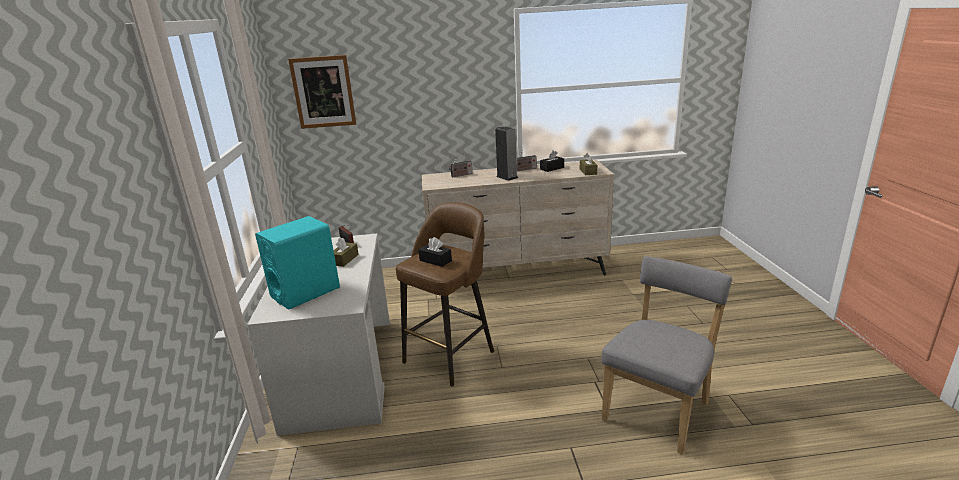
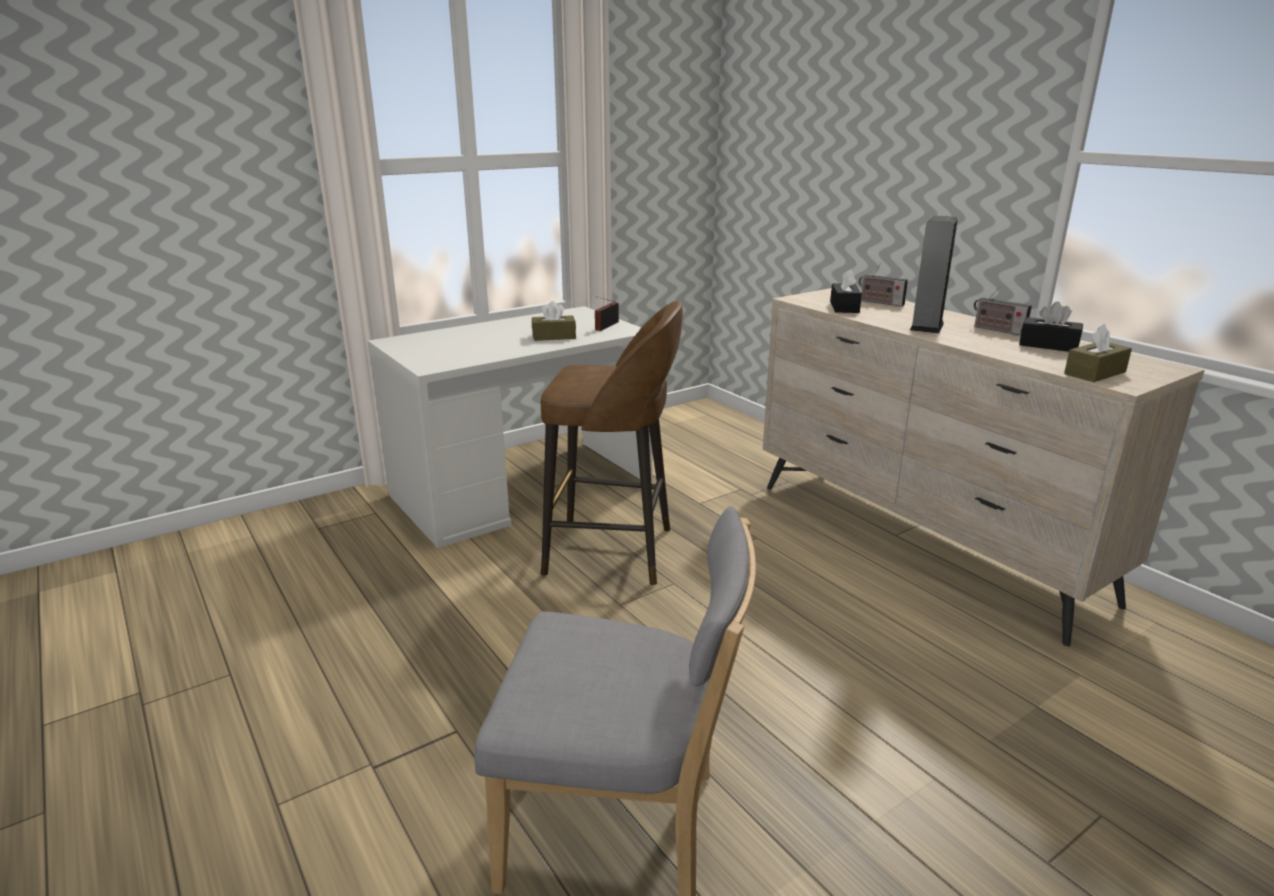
camera: 60 degrees right, 0 degrees up
(306, 292) = (452, 342): turquoise speaker -> none
(323, 92) = (768, 117): picture -> none
(435, 260) = (593, 376): black tissue box -> black tissue box (844, 307)

